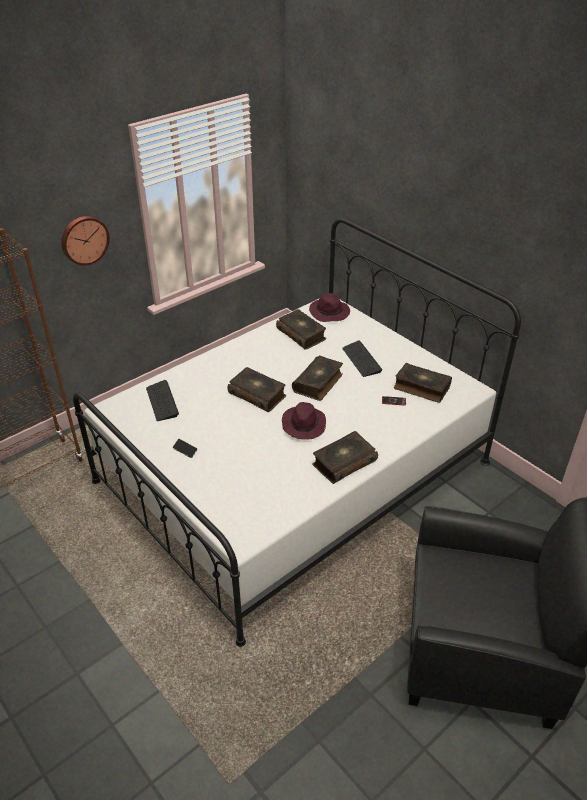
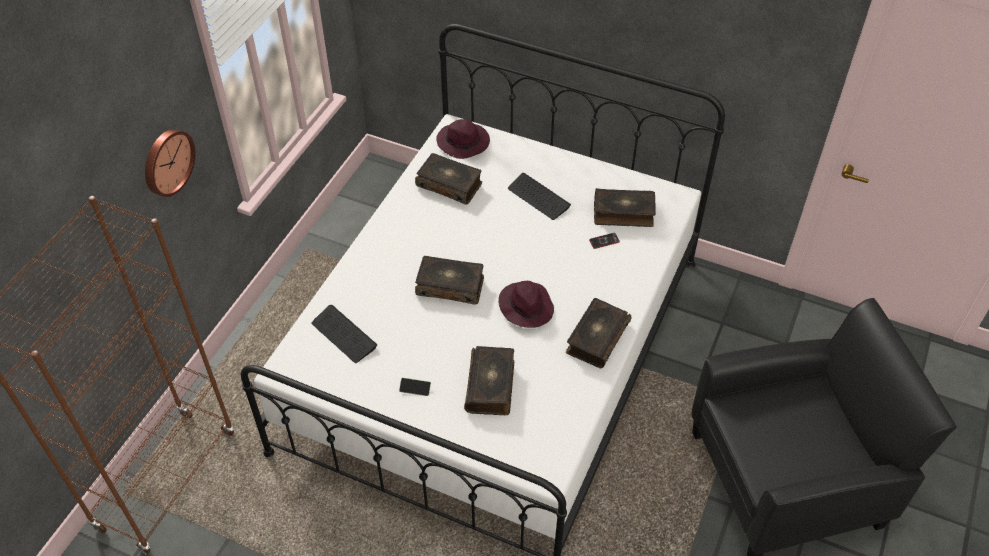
camera: 25 degrees left, 10 degrees up
(318, 383) = (509, 246): book -> book (491, 386)

